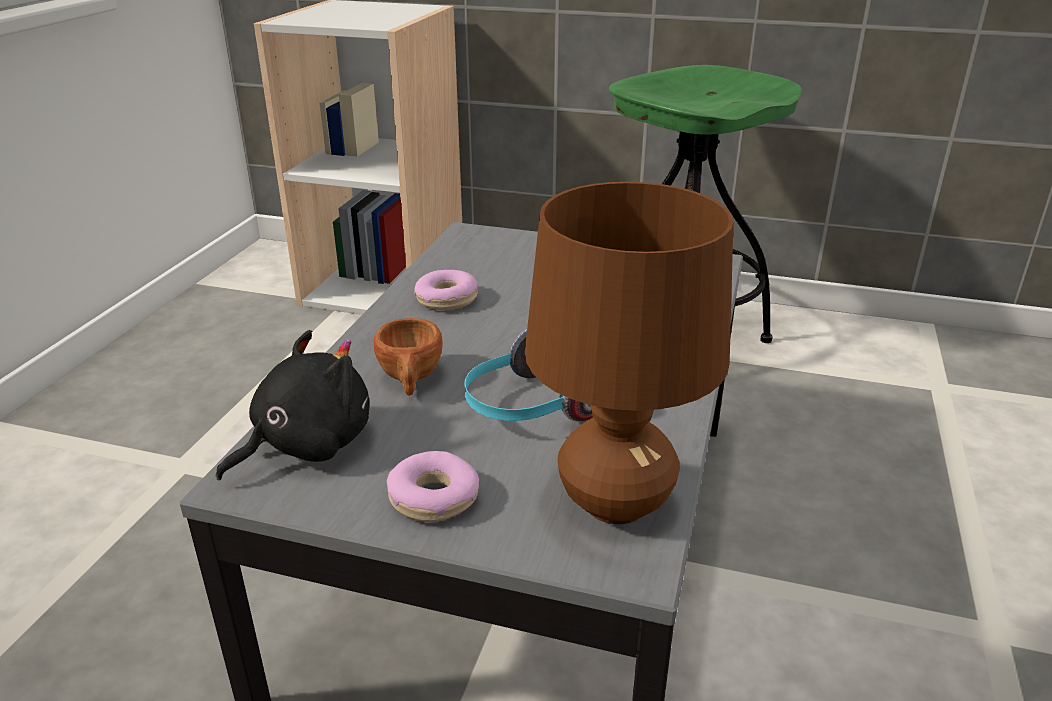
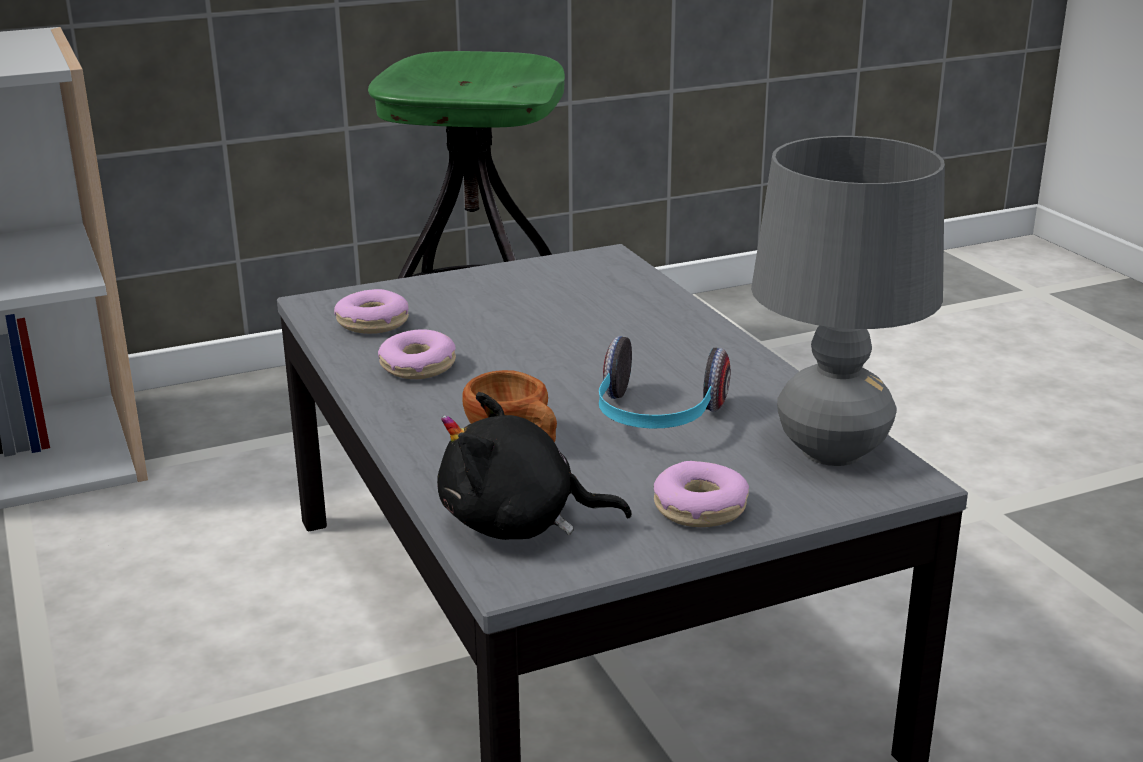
camera: 40 degrees left, 5 degrees down
(306, 444) = (518, 524): black plush toy -> black plush toy turned 90 degrees counterclockwise
(473, 258) = (372, 323): none -> donut
(615, 503) = (832, 450): brown table lamp -> grey table lamp

